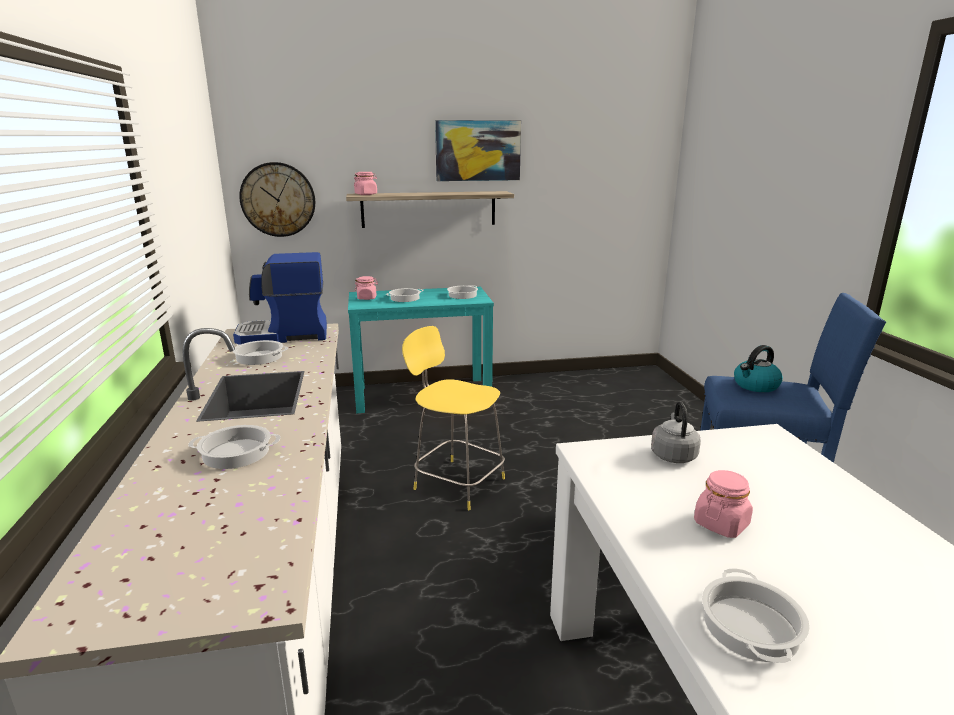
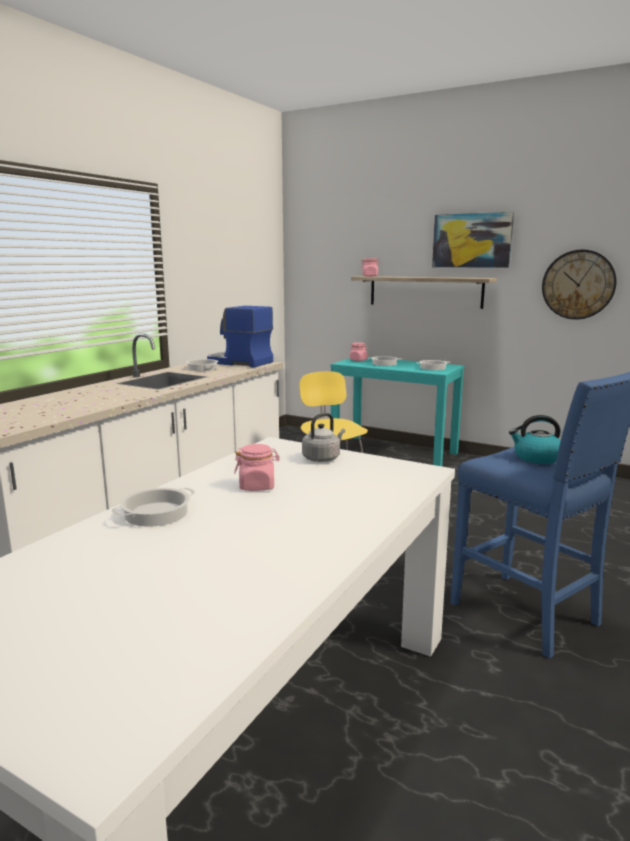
camera: 40 degrees right, 5 degrees down
(235, 453) = (101, 395): cooking pot -> none
(278, 199) = (316, 279): wall clock -> wall clock (578, 284)

